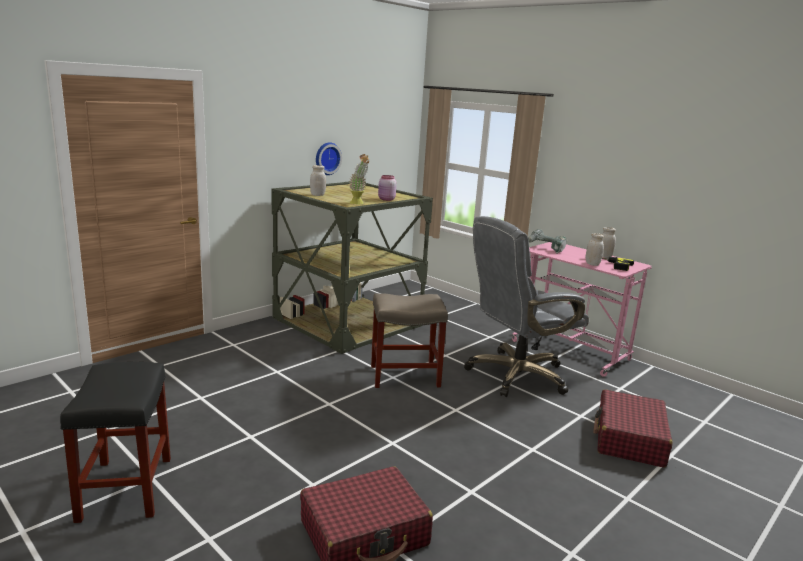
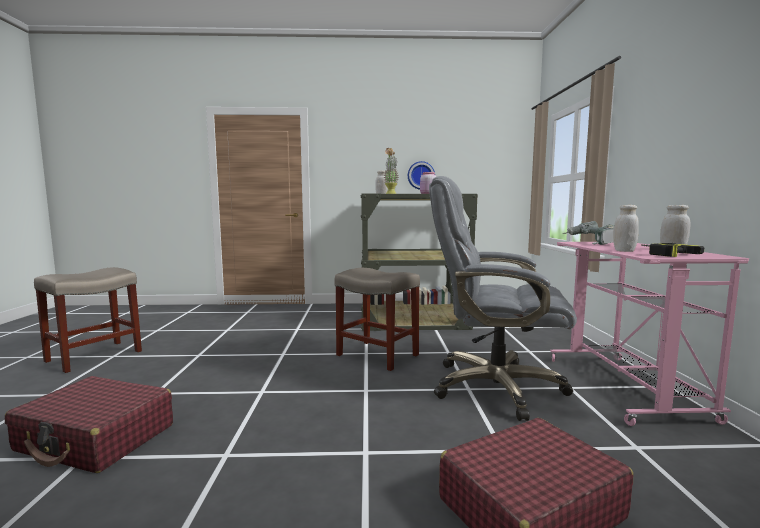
camera: 45 degrees right, 10 degrees down
(126, 487) = (95, 356): black stool -> beige stool

